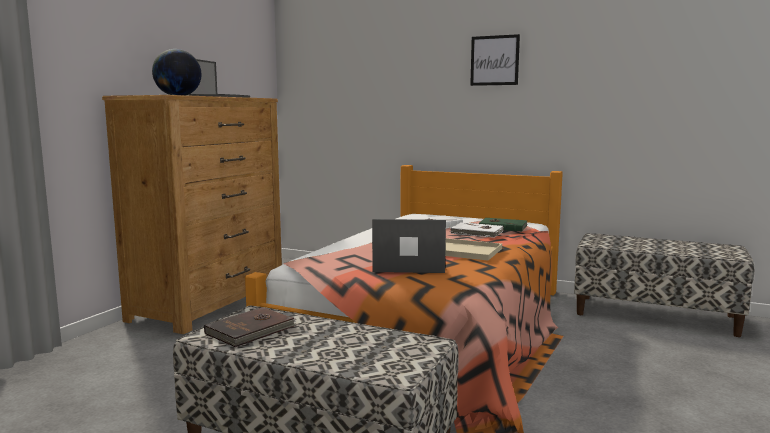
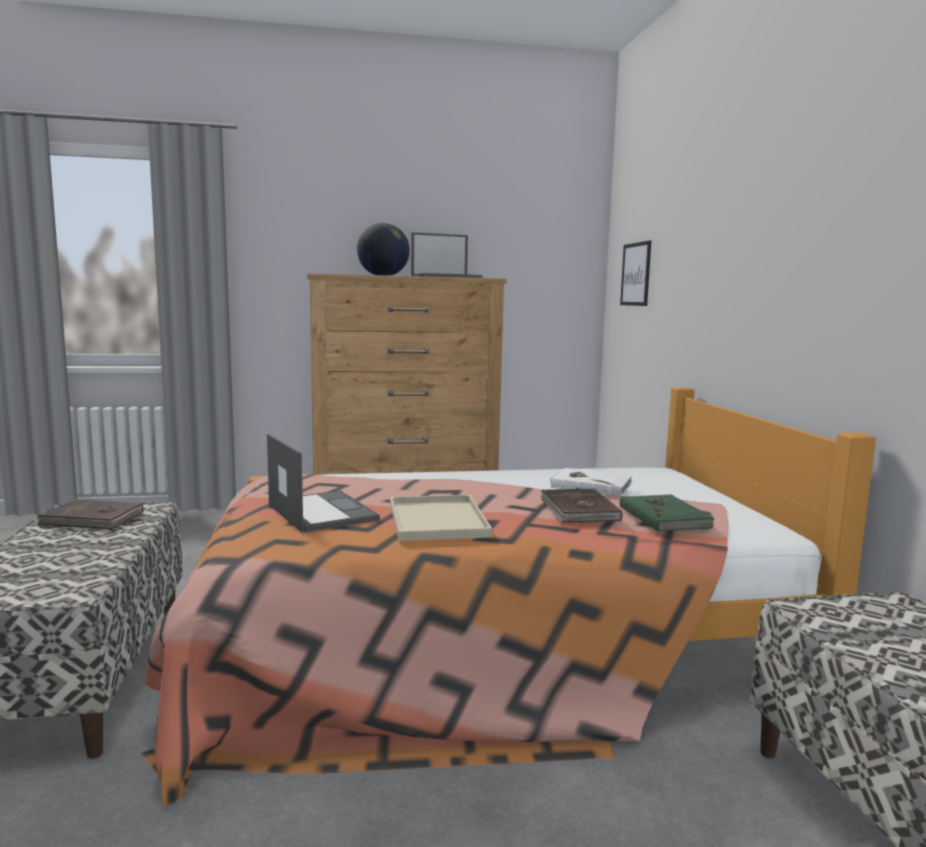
camera: 55 degrees right, 0 degrees up
(477, 232) = (578, 510): white book -> brown book
(494, 60) = (801, 198): picture -> picture (636, 274)

